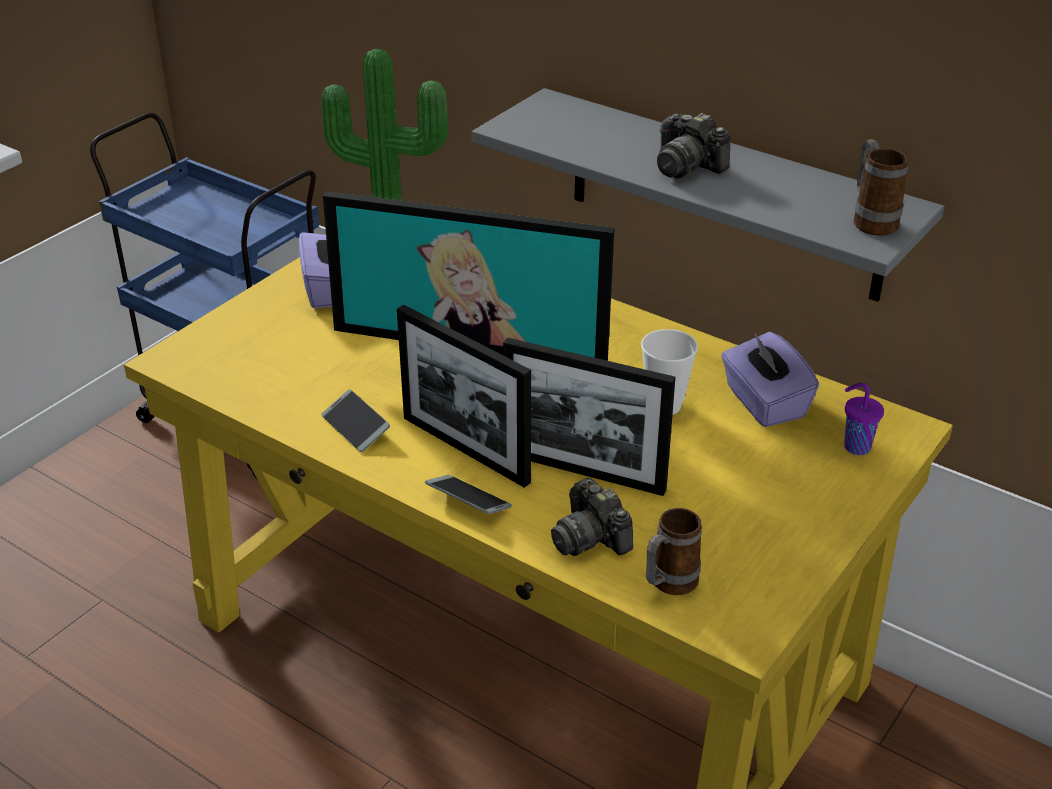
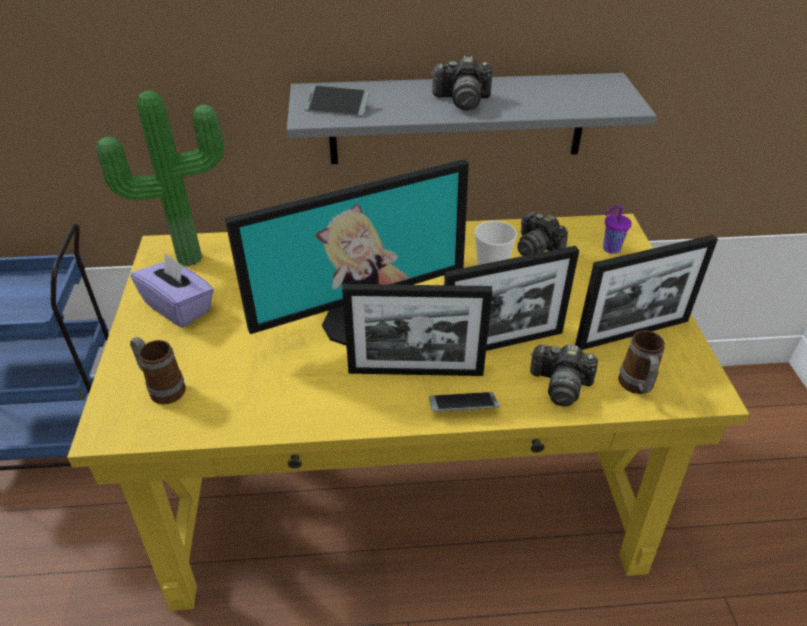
camera: 40 degrees left, 5 degrees up
(356, 427) = (323, 399): phone -> phone (337, 107)
(744, 538) = (632, 333): none -> picture frame
(764, 403) = (537, 247): purple tissue box -> camera
(871, 220) = (607, 93): mug -> mug (163, 388)

